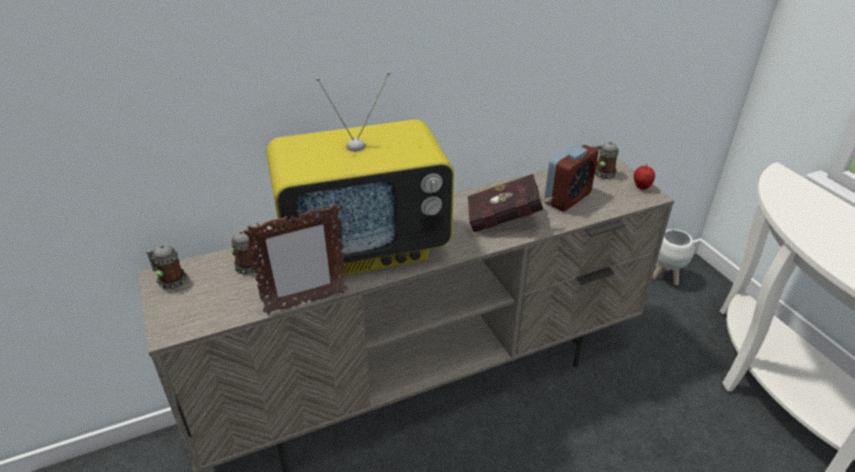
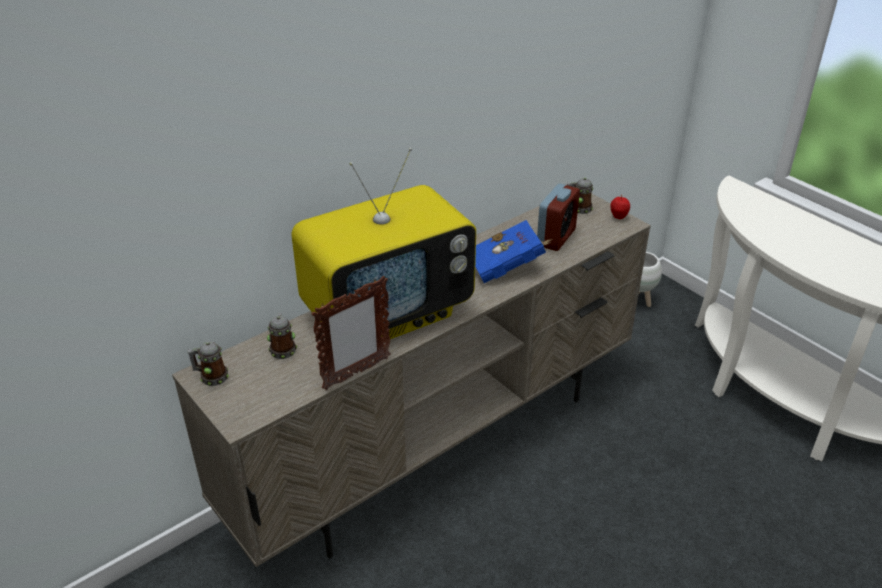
camera: 15 degrees left, 0 degrees up
(506, 220) = (508, 268): red book -> blue book

